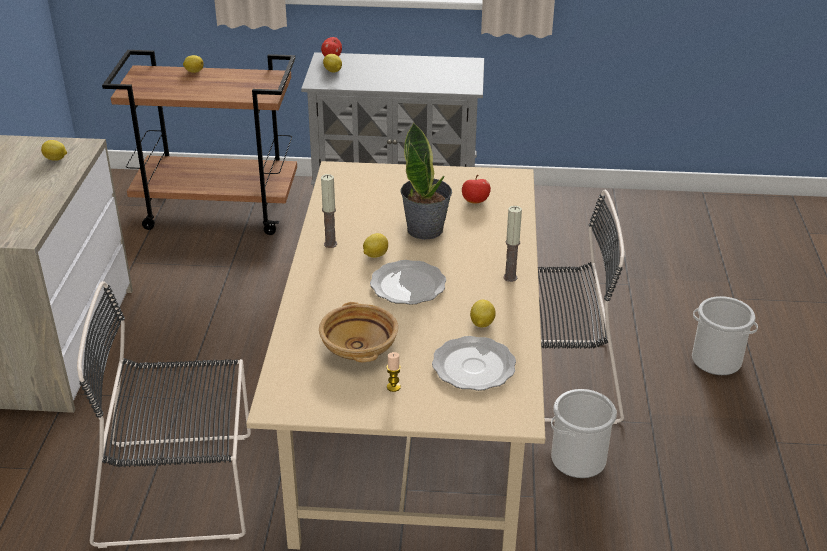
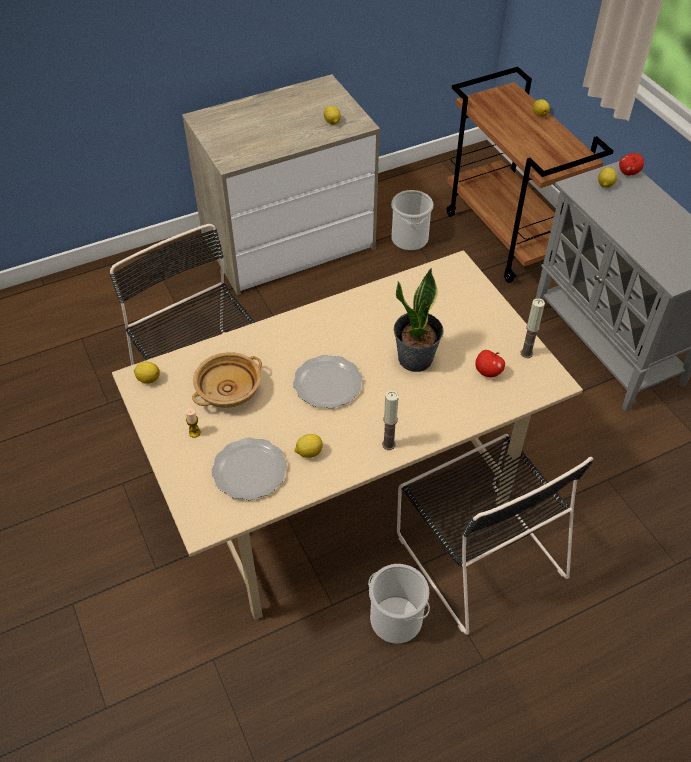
camera: 60 degrees right, 15 degrees up
(330, 244) = (348, 312): candle -> candle (526, 353)
(375, 255) = (353, 345): lemon -> lemon (148, 379)
(717, 360) = (620, 688): bucket -> bucket (410, 239)

